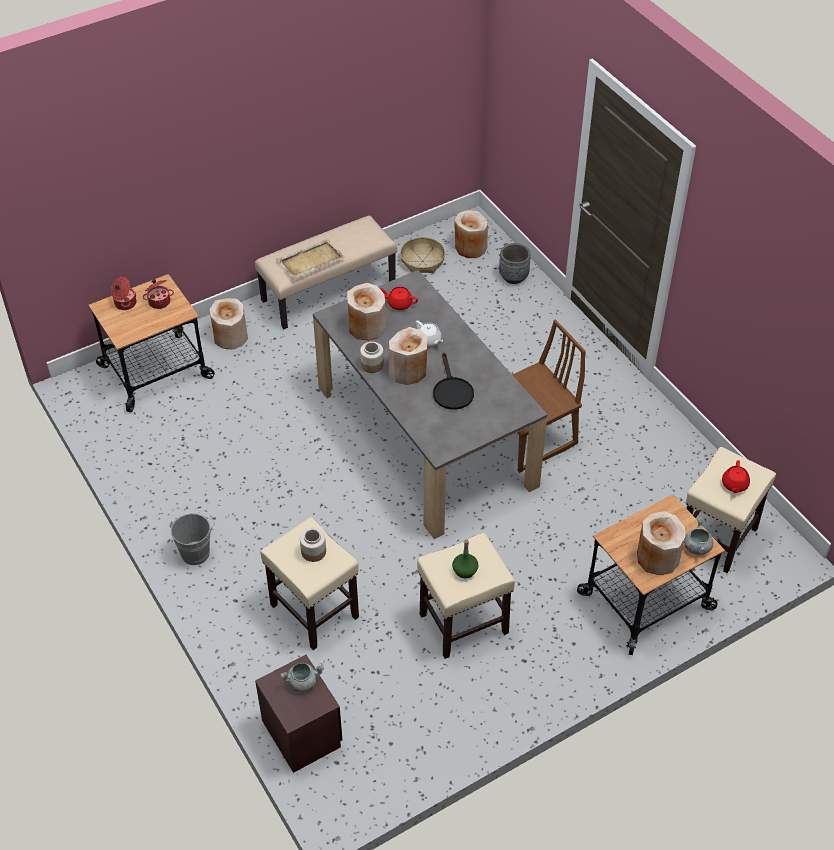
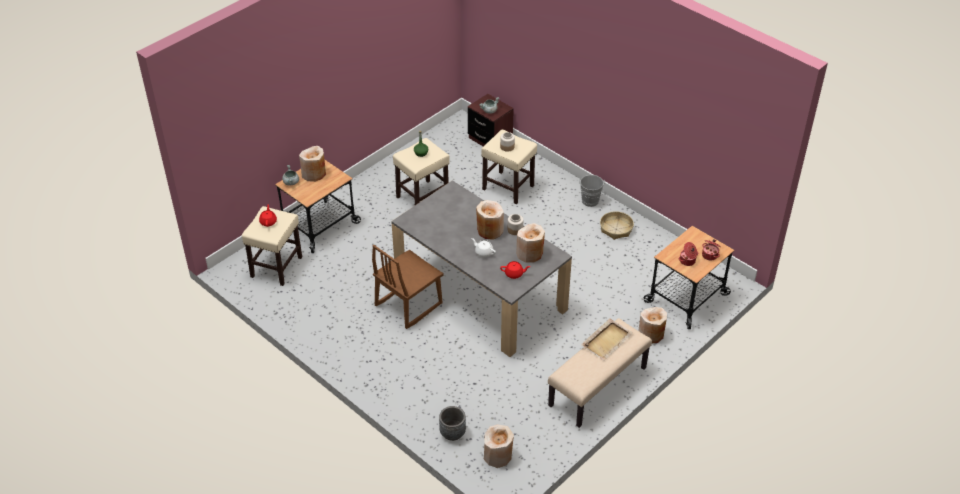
camera: 165 degrees right, 5 degrees down
(422, 261) = (534, 432): basket -> basket (616, 229)
(451, 391) = (457, 223): black frying pan -> none

